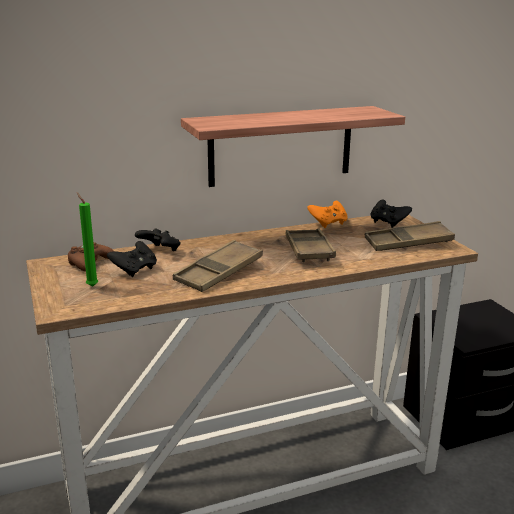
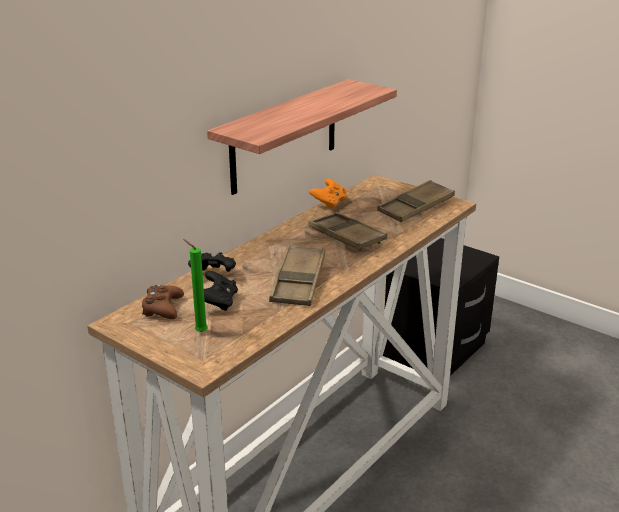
camera: 30 degrees left, 5 degrees up
(388, 223) = (377, 190): black game controller -> none

